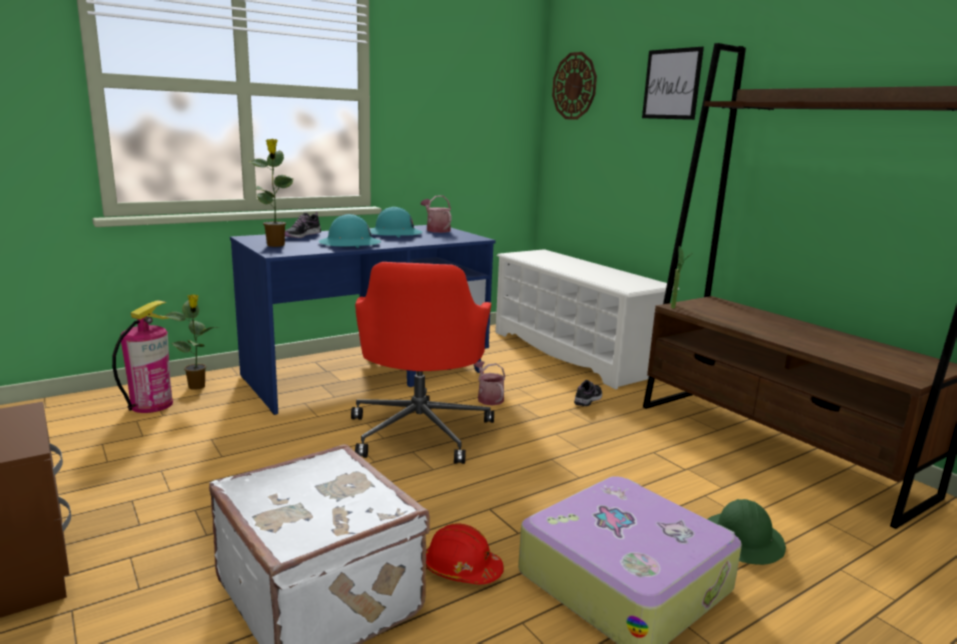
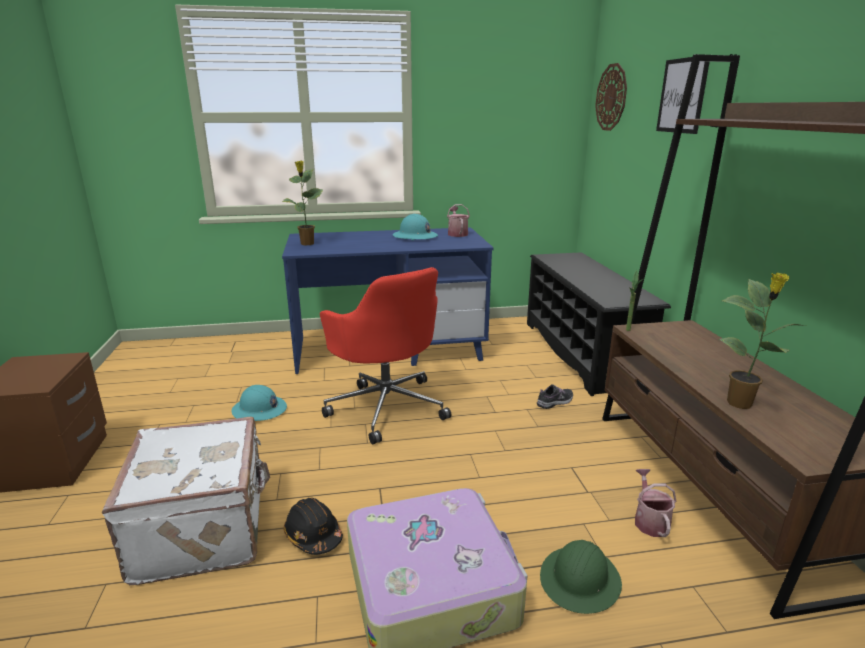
camera: 25 degrees right, 5 degrees up
(151, 404) = (228, 353): fire extinguisher -> none
(197, 386) = (267, 343): potted plant -> potted plant (741, 404)
(302, 235) = (340, 235): shoe -> none
(350, 244) = (363, 245): turquoise hard hat -> turquoise hard hat (259, 410)
(420, 430) = (387, 406): red office chair -> red office chair turned 60 degrees counterclockwise
(461, 569) = (313, 535): red hard hat -> black hard hat
(488, 398) = (466, 386): watering can -> watering can (649, 520)
(573, 353) = (581, 353): white shoe rack -> black shoe rack

